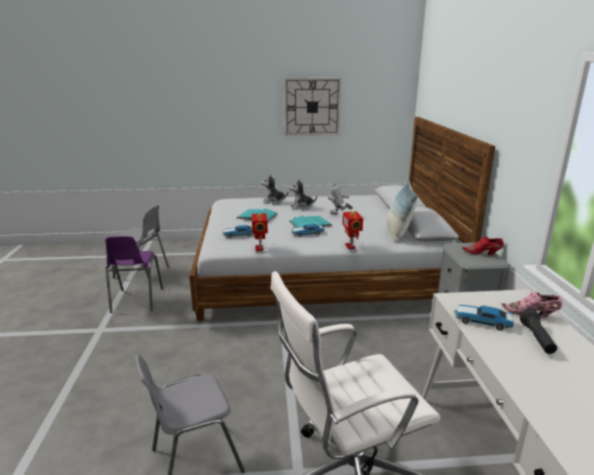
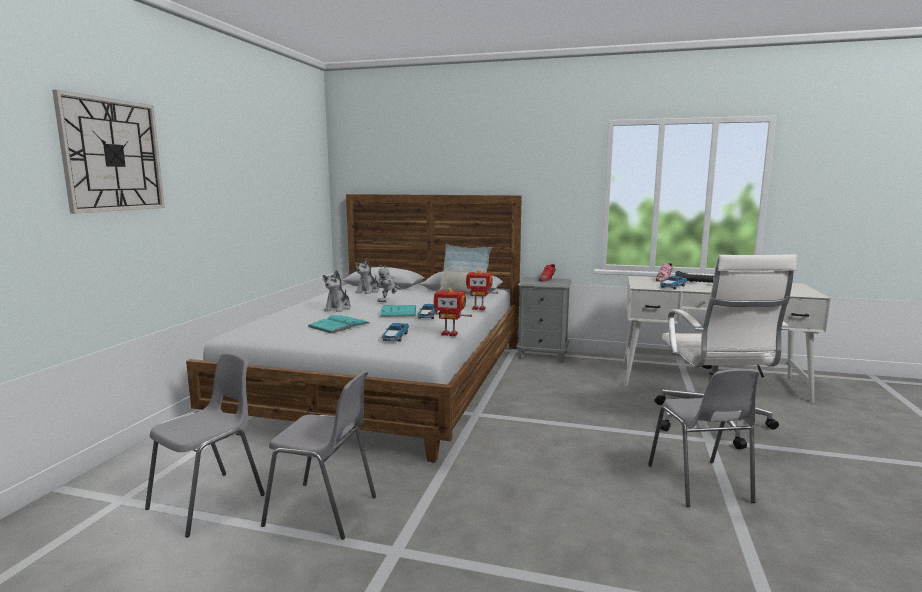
camera: 70 degrees left, 10 degrees down
(136, 301) = (324, 511): purple chair -> grey chair
(273, 202) = (293, 315): plush toy -> plush toy (368, 291)
(312, 107) = (259, 186): wall clock -> wall clock (112, 155)

